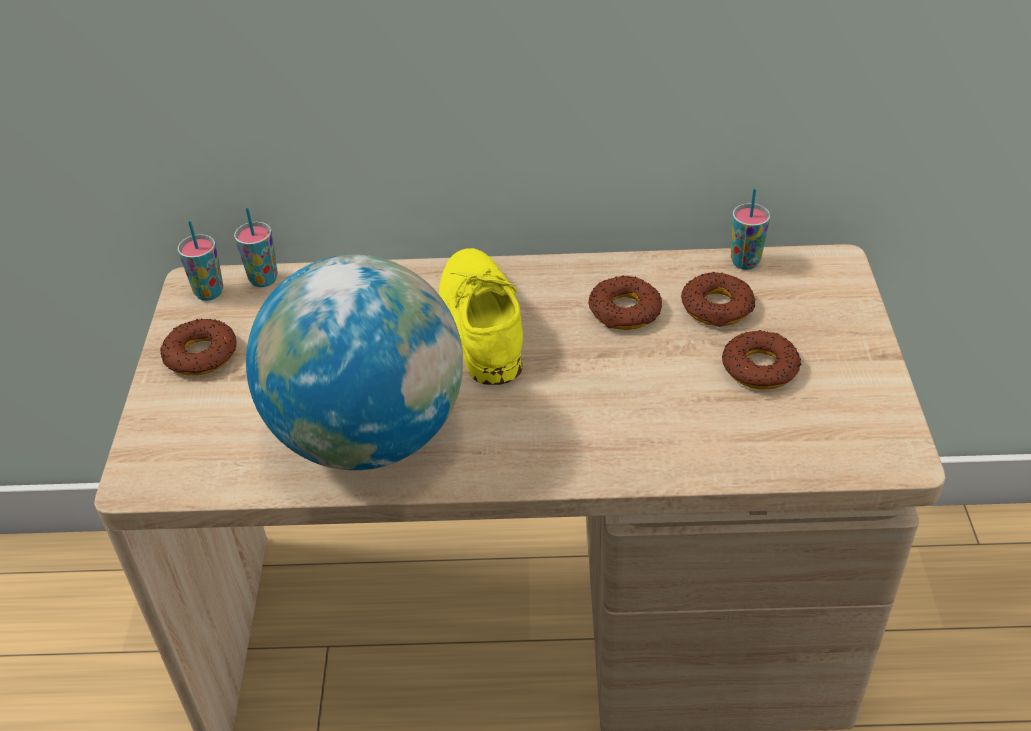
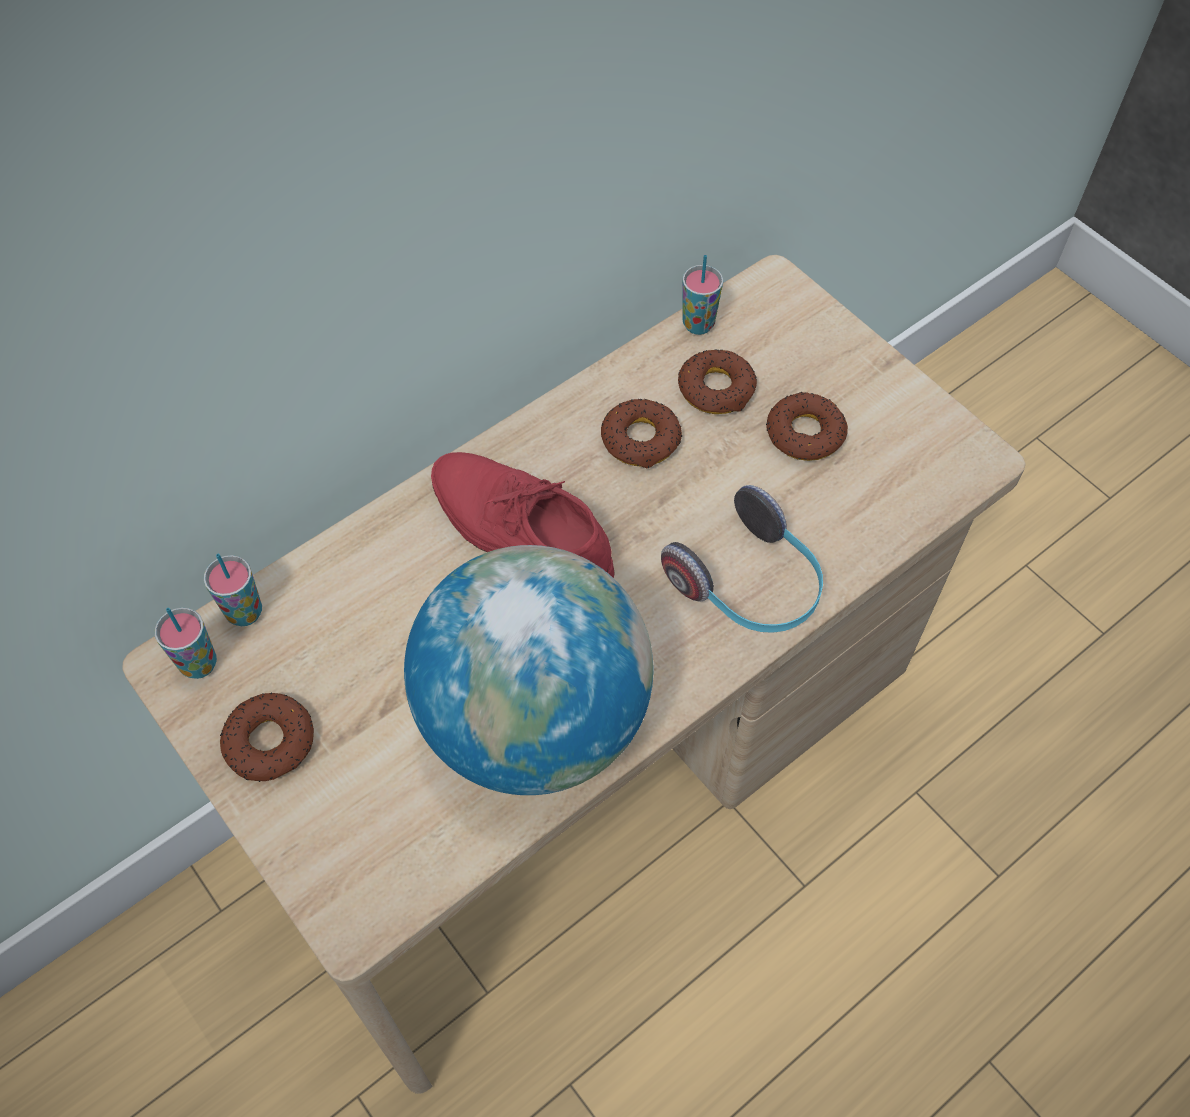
camera: 40 degrees left, 15 degrees up
(479, 321) = (518, 530): yellow shoe -> red shoe
(610, 440) = (749, 585): none -> headphones

